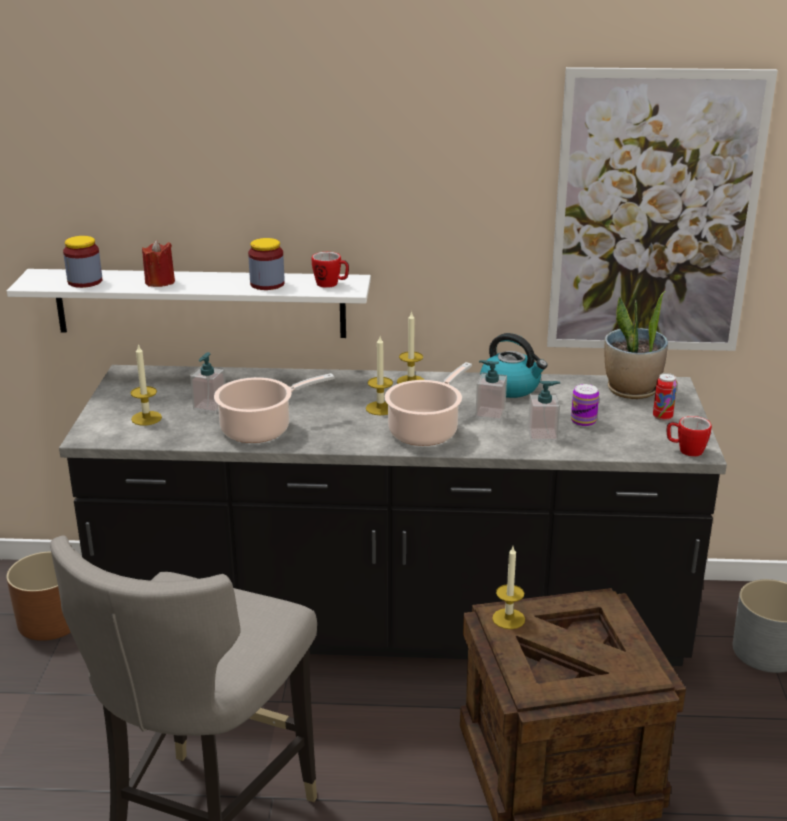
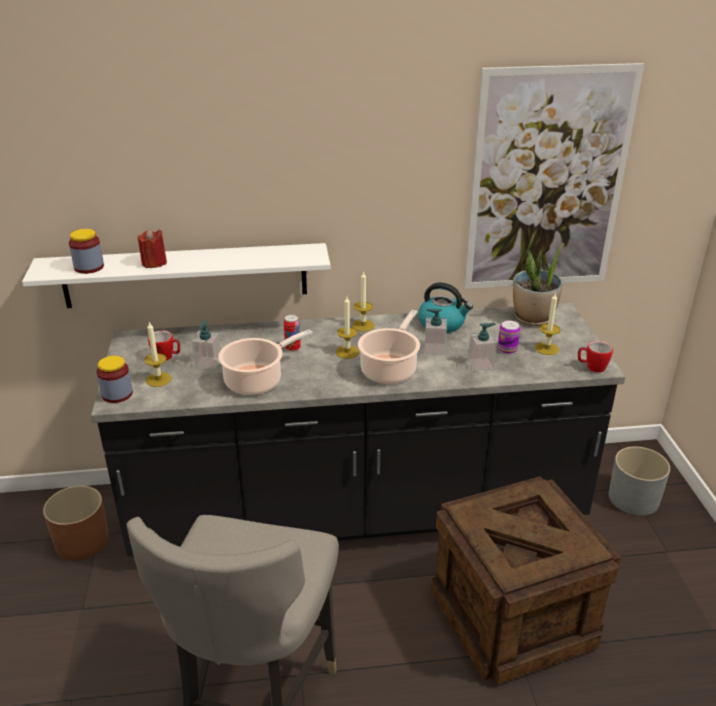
camera: 10 degrees left, 5 degrees up
(267, 284) = (245, 258): jar -> jar (117, 394)
(331, 284) = (298, 254): mug -> mug (167, 357)
(508, 619) = (474, 514): candle -> candle (546, 348)
(662, 417) = (564, 340): can -> can (292, 348)

